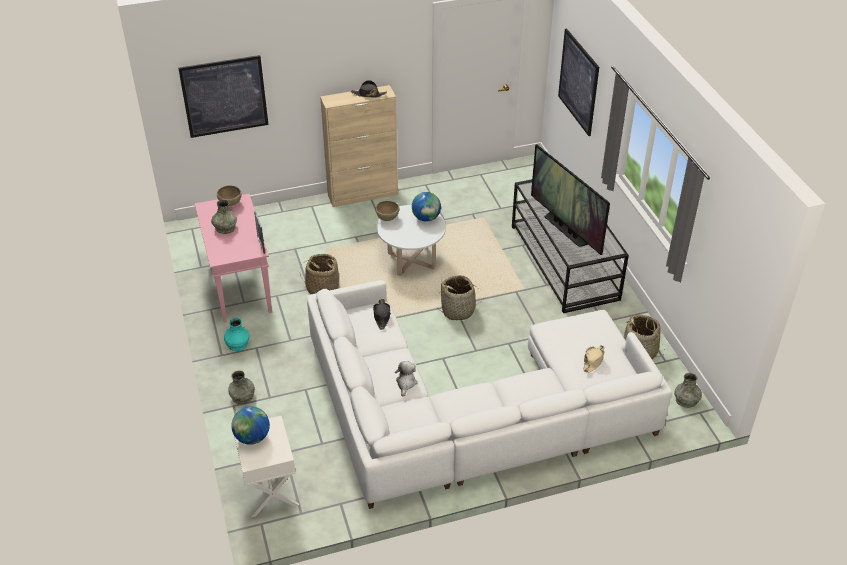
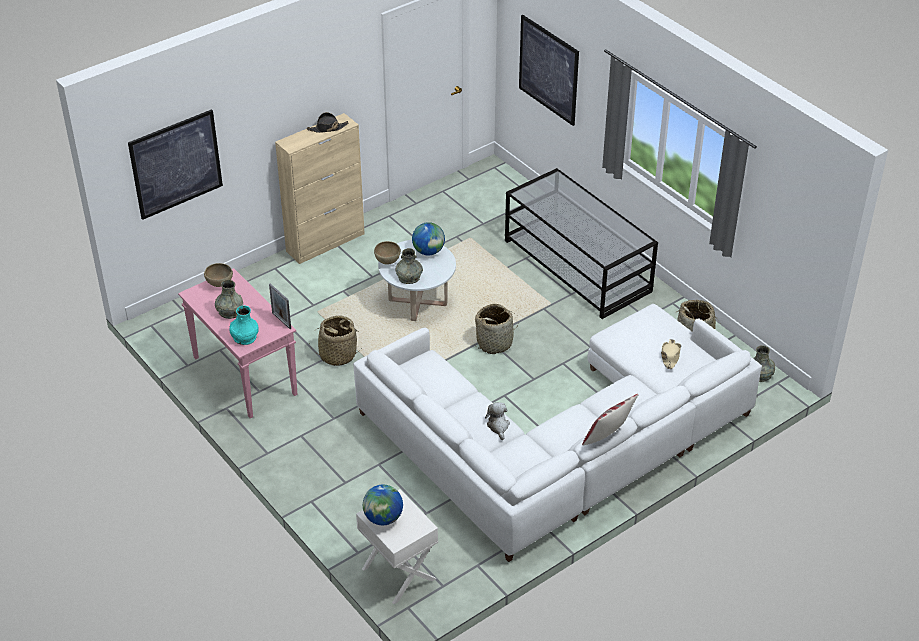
camera: 20 degrees left, 0 degrees up
(237, 344) = (278, 437): turquoise vase -> turquoise vase (244, 337)
(242, 396) = (315, 489): grey vase -> grey vase (409, 277)
(382, 316) = (437, 366): black hat -> none
(486, 418) = (607, 436): none -> pillow
(566, 229) = (583, 230): television -> none

